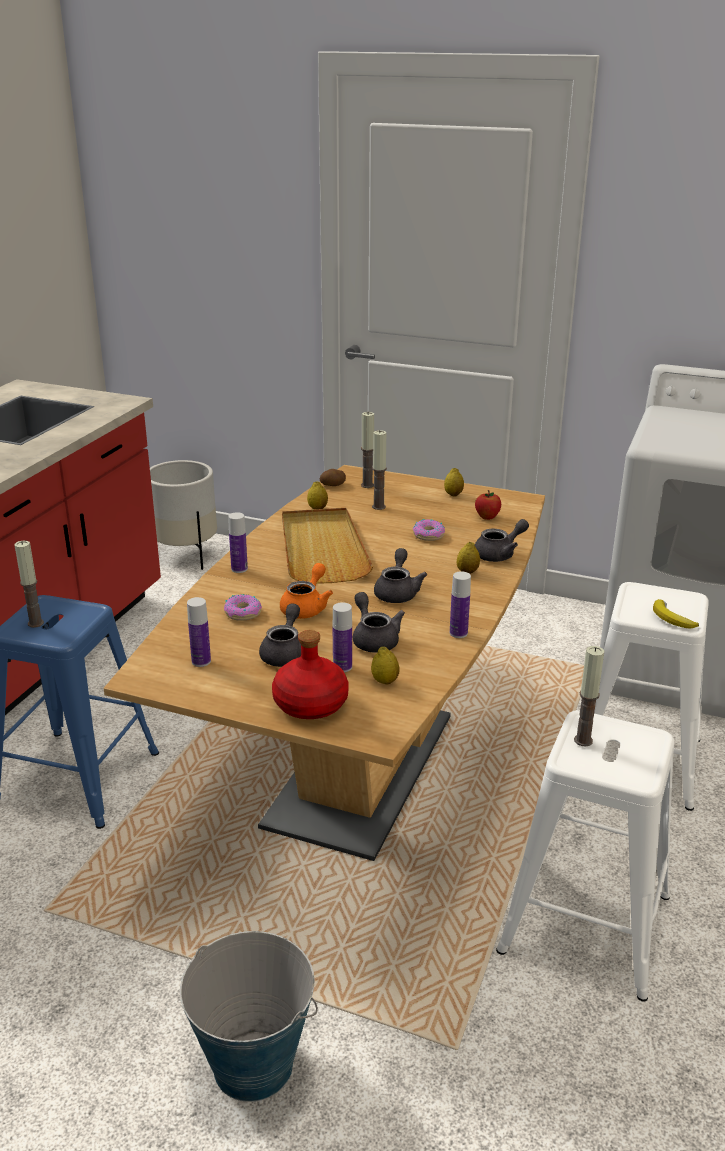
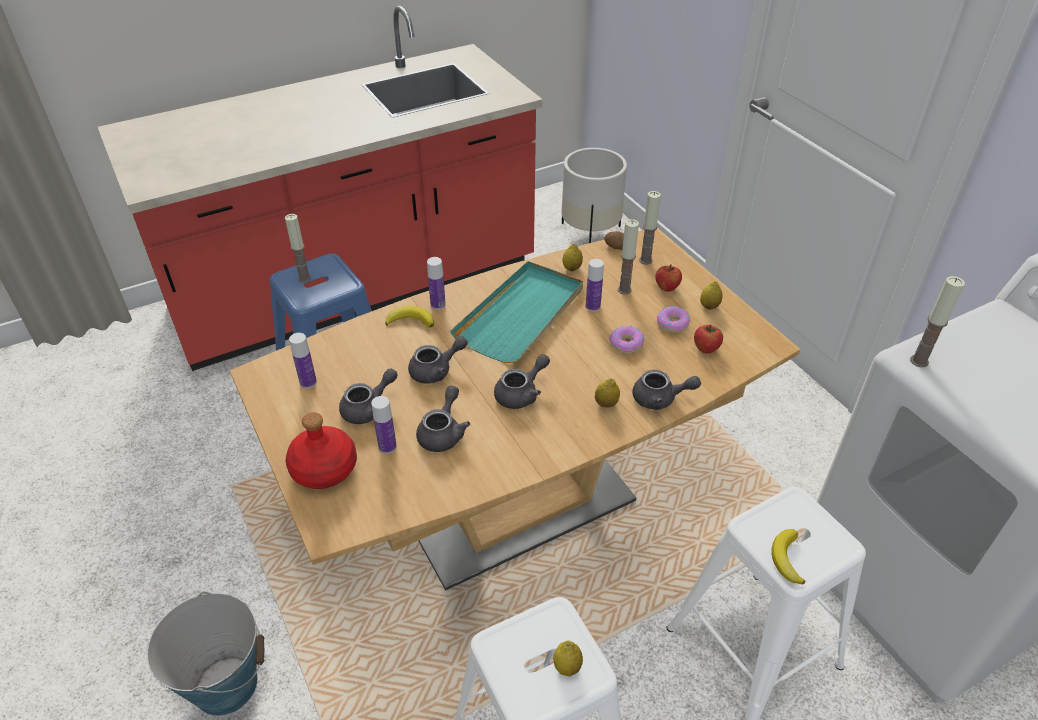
camera: 40 degrees right, 15 degrees up
(231, 587) = (410, 320): none -> banana
(243, 613) = (388, 351): donut -> donut (673, 323)
(306, 607) = (436, 371): orange teapot -> grey teapot
(322, 549) = (521, 315): beige tray -> turquoise tray
(385, 681) = (398, 480): lemon -> lemon (567, 667)
(408, 495) = (666, 288): none -> apple
(458, 633) = (513, 466): bottle -> bottle (592, 306)
(583, 740) = (529, 634): candle -> candle (919, 361)

